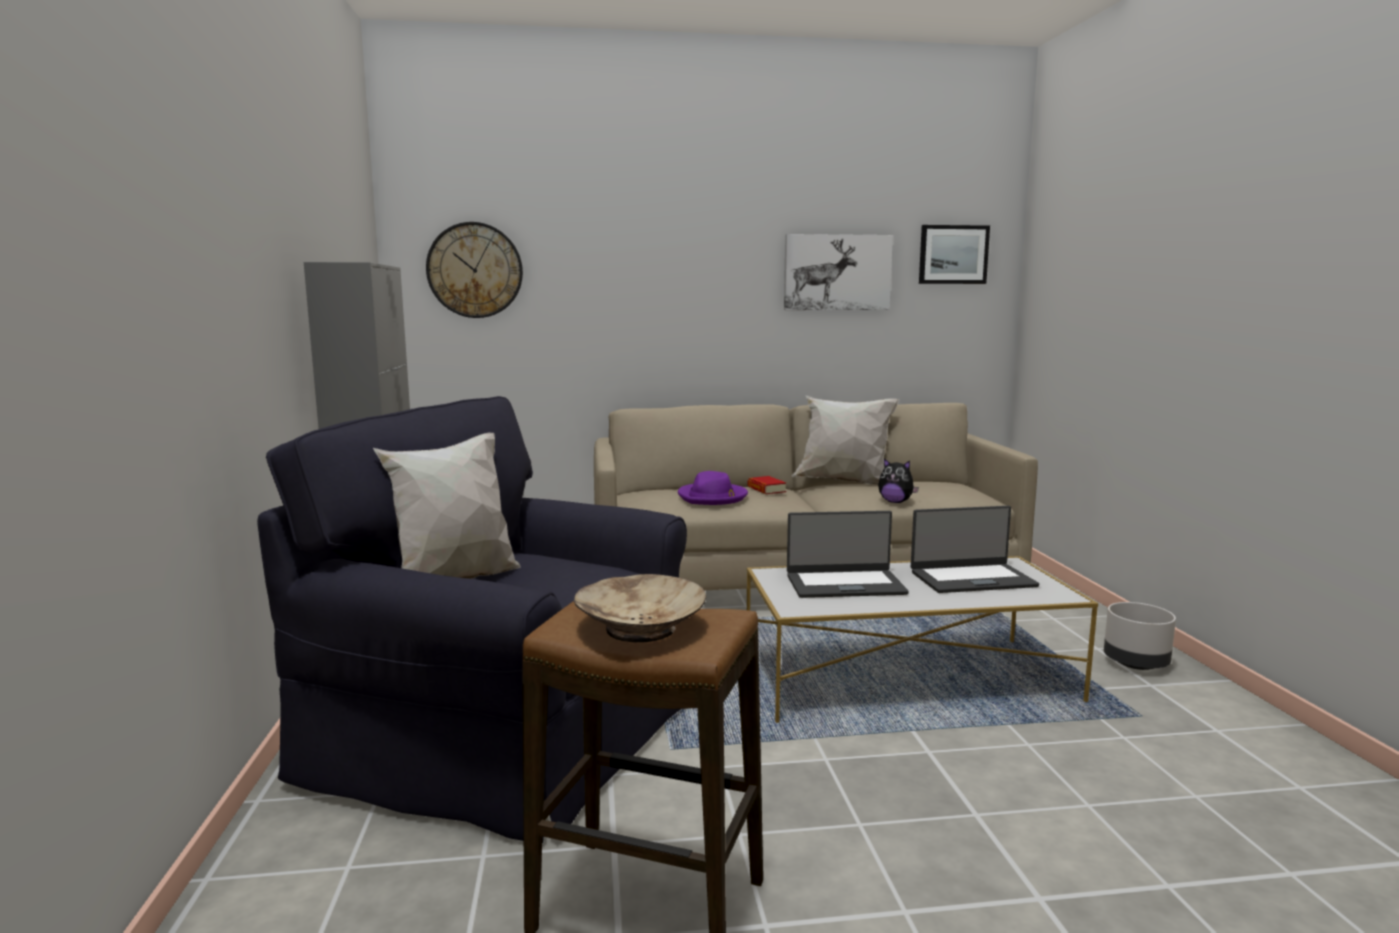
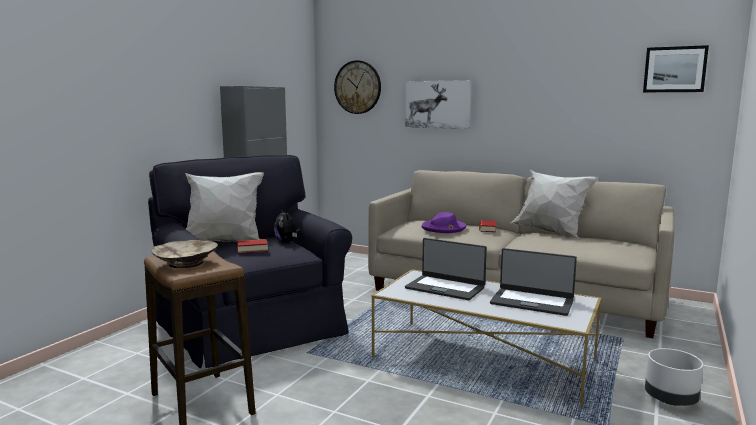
camera: 35 degrees right, 0 degrees up
(547, 584) = (252, 249): none -> book
(837, 272) = (576, 85): picture -> picture (438, 104)
(895, 502) = (557, 248): plush toy -> plush toy (287, 242)

